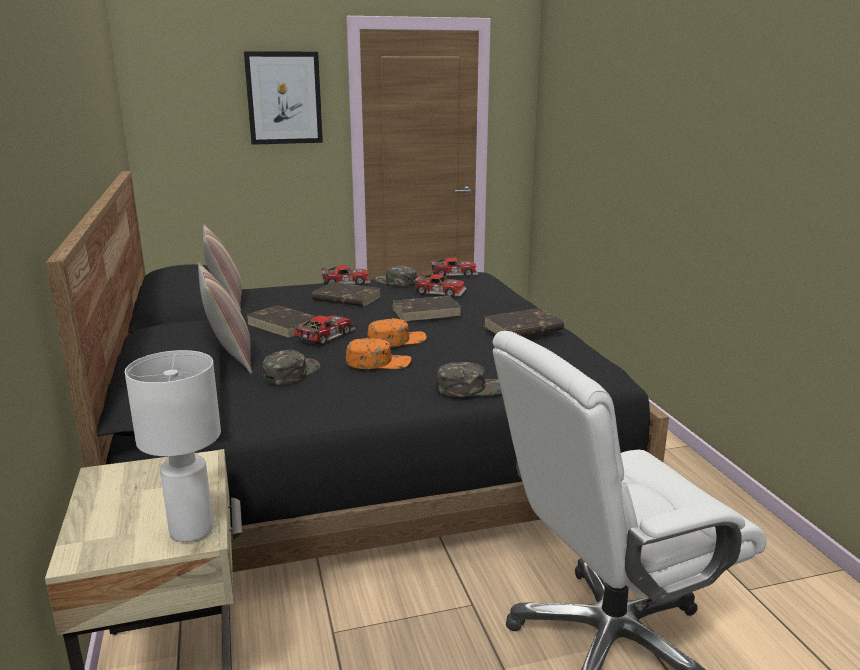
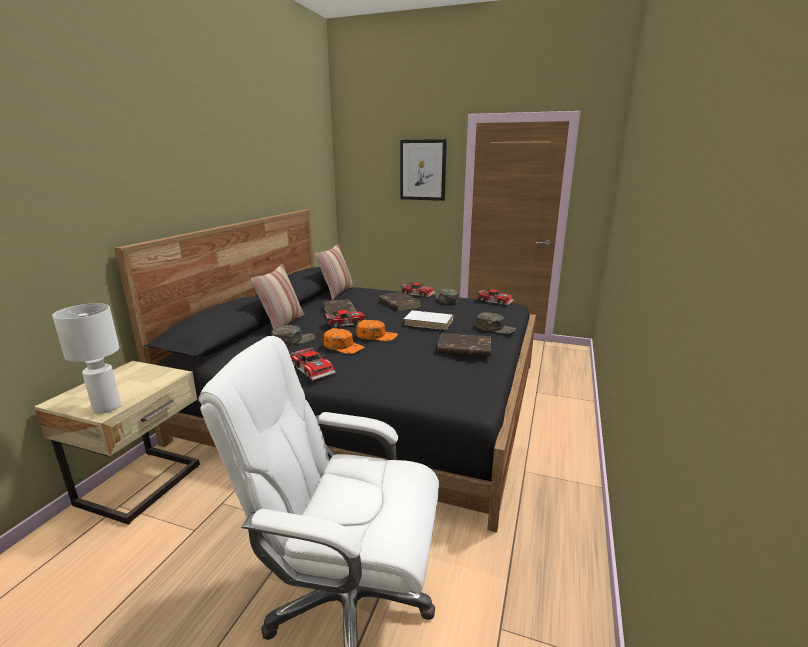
camera: 35 degrees right, 0 degrees up
(426, 312) = (429, 322): brown book -> white book
(440, 291) = (462, 311): toy car -> toy car (313, 369)
(470, 388) = (364, 378): green cap -> green cap (495, 328)

